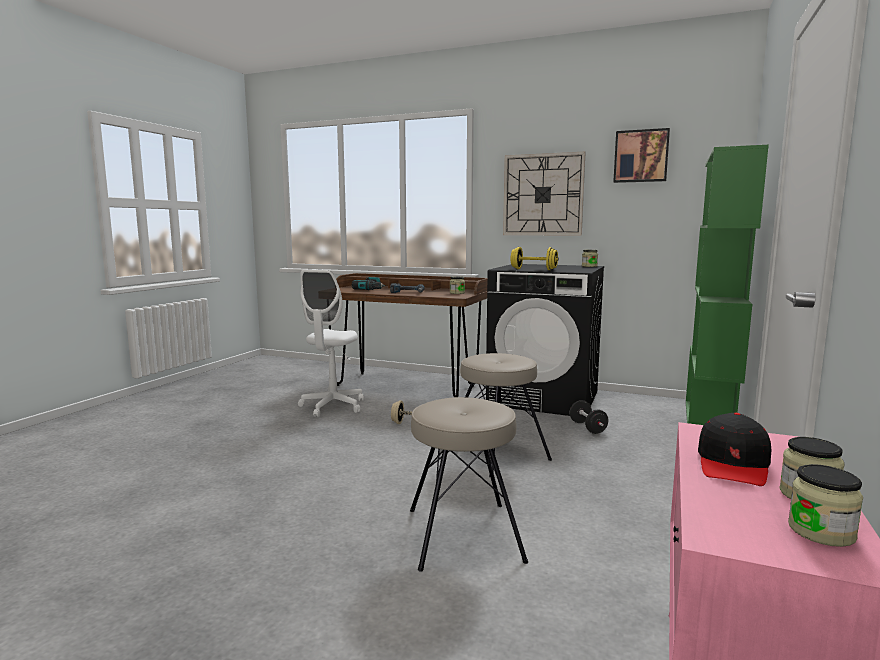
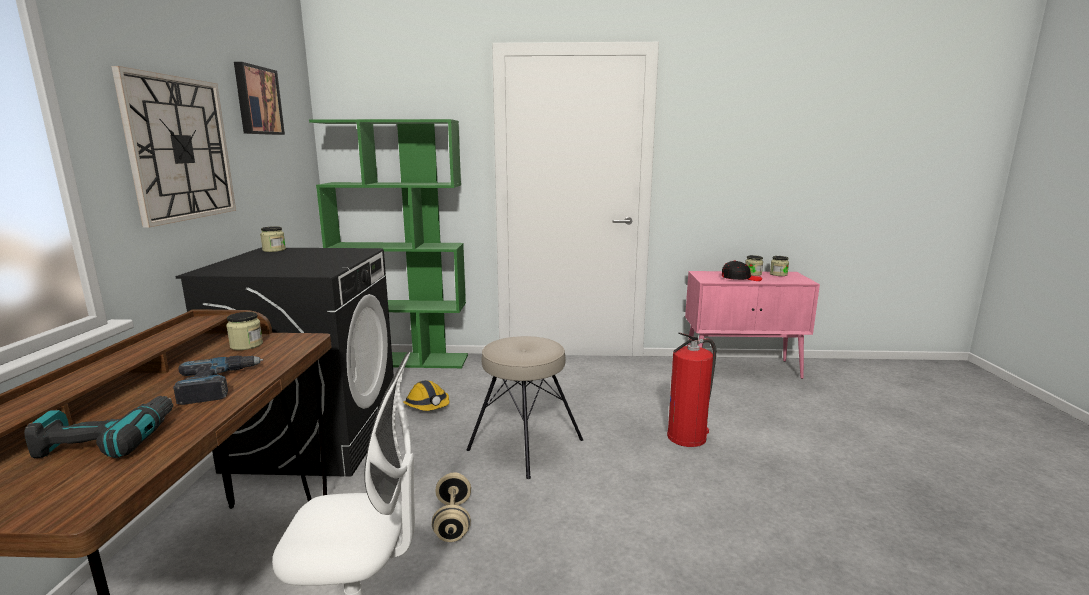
camera: 110 degrees left, 5 degrees up
(462, 535) = (688, 437): beige stool -> fire extinguisher
(533, 269) = (335, 262): yellow dumbbell -> none
(587, 428) = (428, 406): black dumbbell -> hard hat

